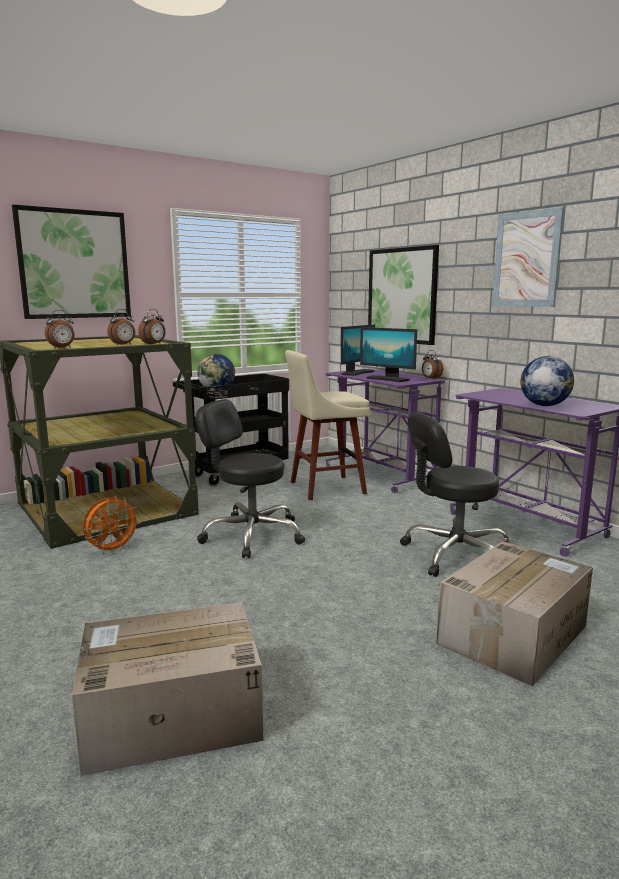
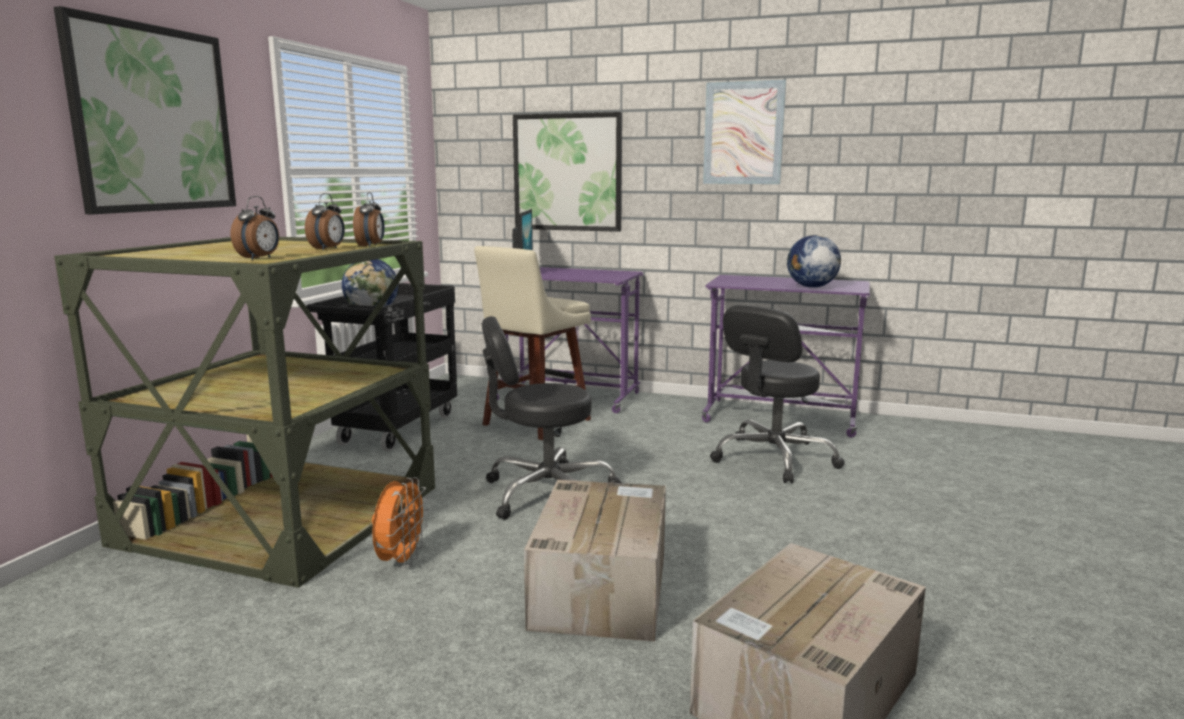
camera: 35 degrees left, 0 degrees up
(387, 379) = (585, 276): monitor -> none
(430, 379) = (626, 272): alarm clock -> none
(513, 633) = (923, 511): cardboard box -> cardboard box (601, 587)

